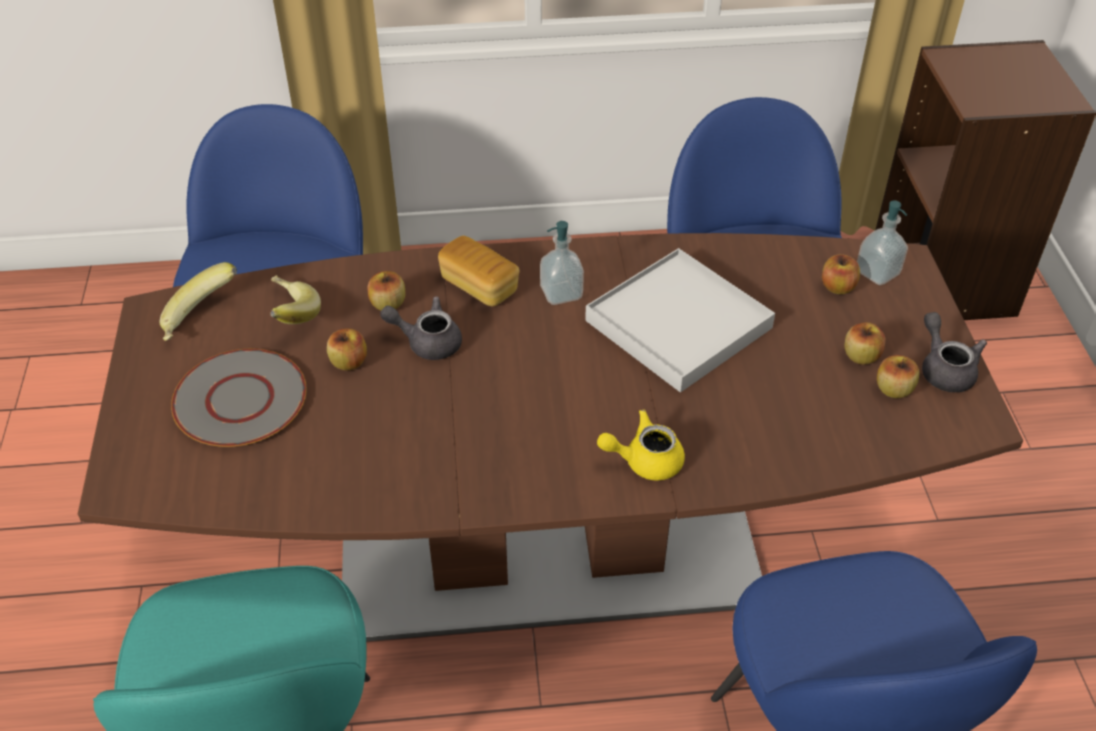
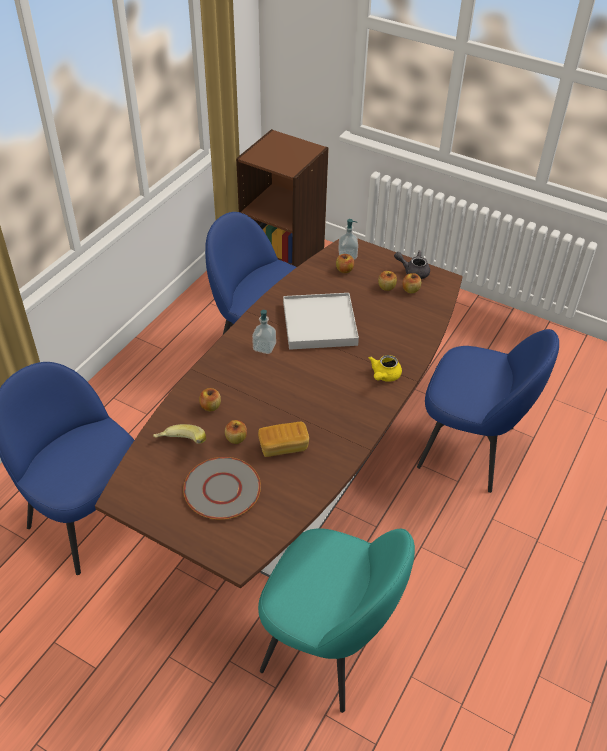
camera: 55 degrees left, 0 degrees up
(201, 321) = (148, 480): banana -> none
(427, 342) = (250, 405): grey teapot -> none
(479, 285) = (231, 370): bread -> bread (283, 446)

